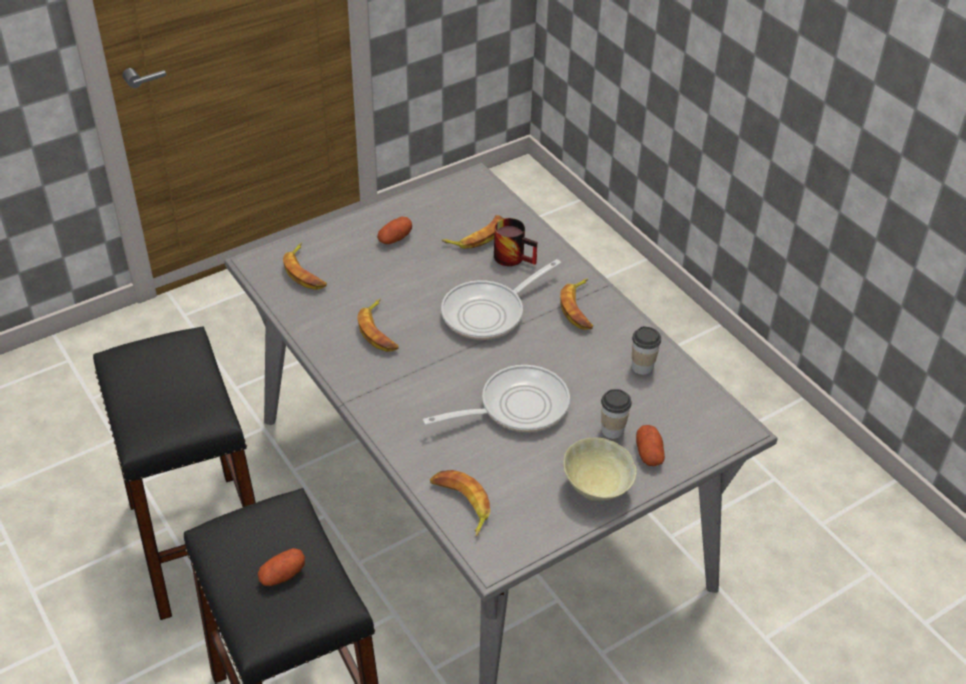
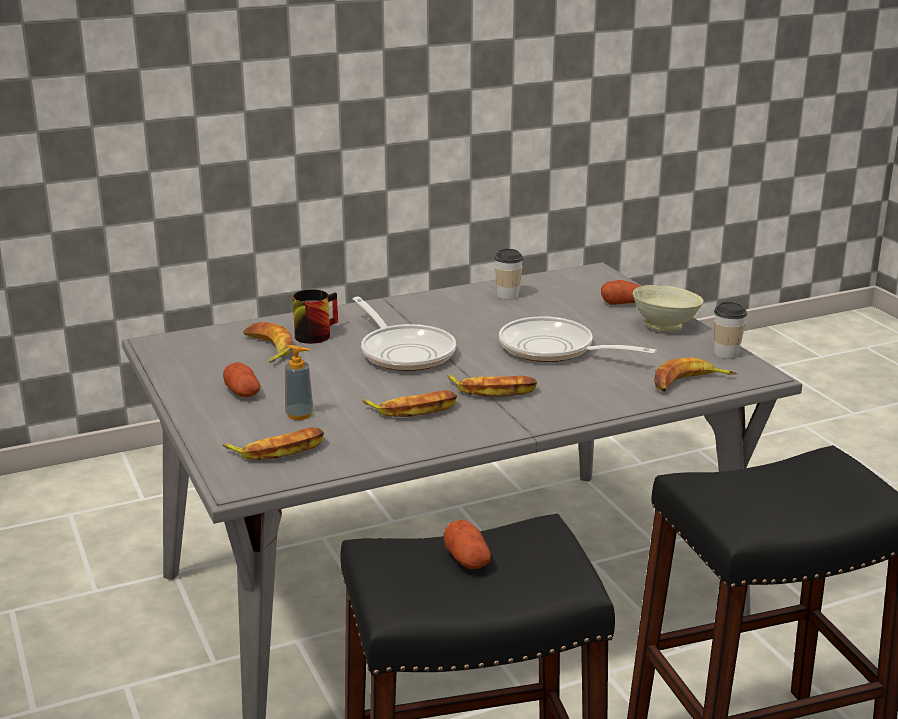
camera: 80 degrees left, 20 degrees down
(282, 575) = (790, 489): potato -> potato (467, 559)
(362, 273) = (299, 415): none -> soap dispenser
(516, 407) = (554, 350): frying pan -> frying pan turned 45 degrees counterclockwise
(579, 308) = (414, 312): banana -> banana (493, 390)
(612, 430) = (591, 314): cup -> cup (726, 353)

